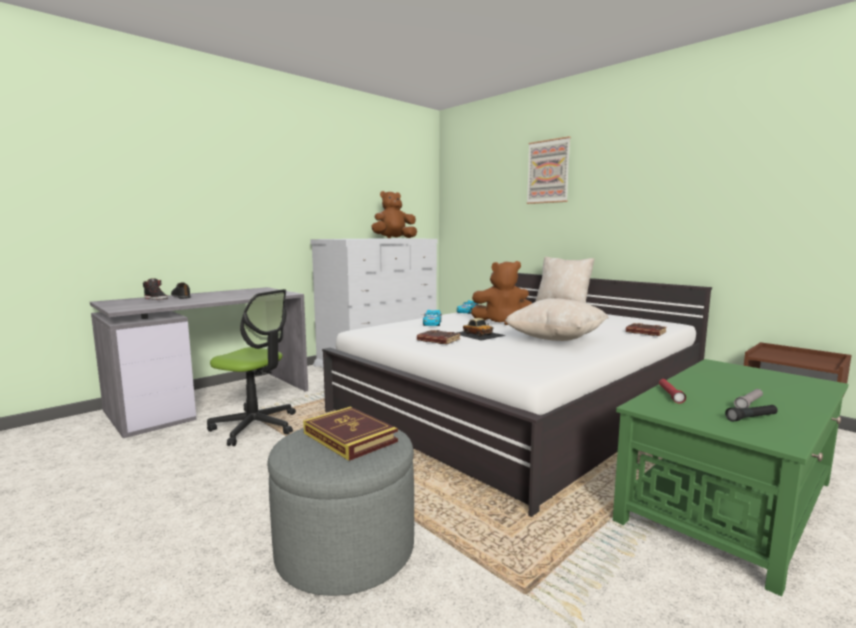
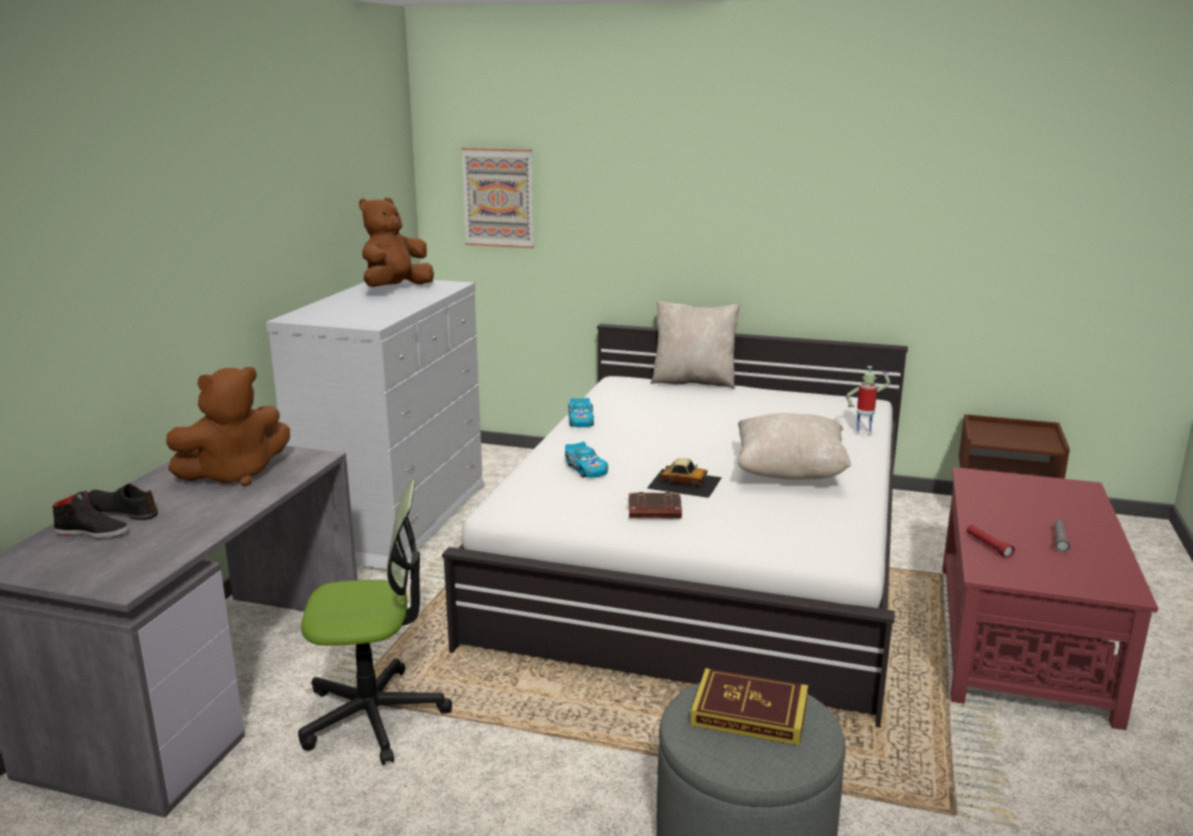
camera: 30 degrees left, 10 degrees up
(501, 321) = (667, 440): brown plush toy -> brown plush toy (234, 475)
(548, 171) = (651, 157): picture -> picture (498, 197)
(645, 333) = (864, 433): brown book -> toy robot
(729, 500) = (1022, 637): green coffee table -> red coffee table
(751, 418) = (1080, 563): black flashlight -> none

